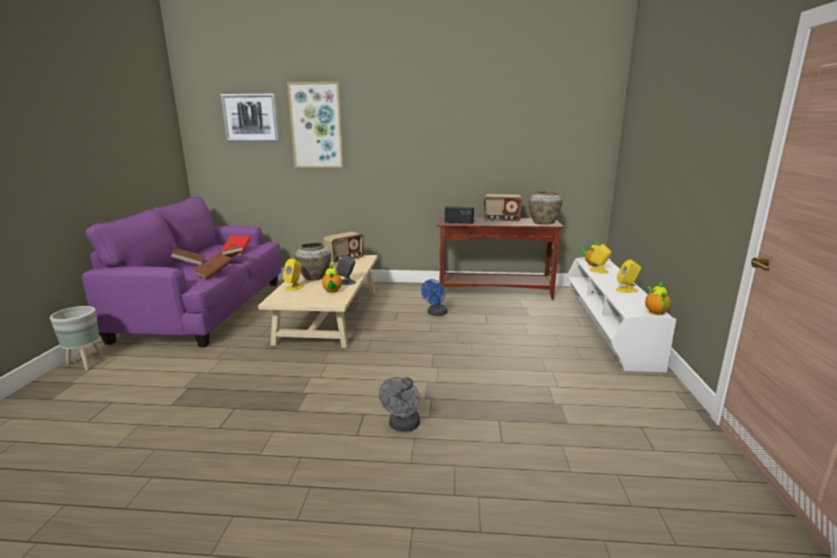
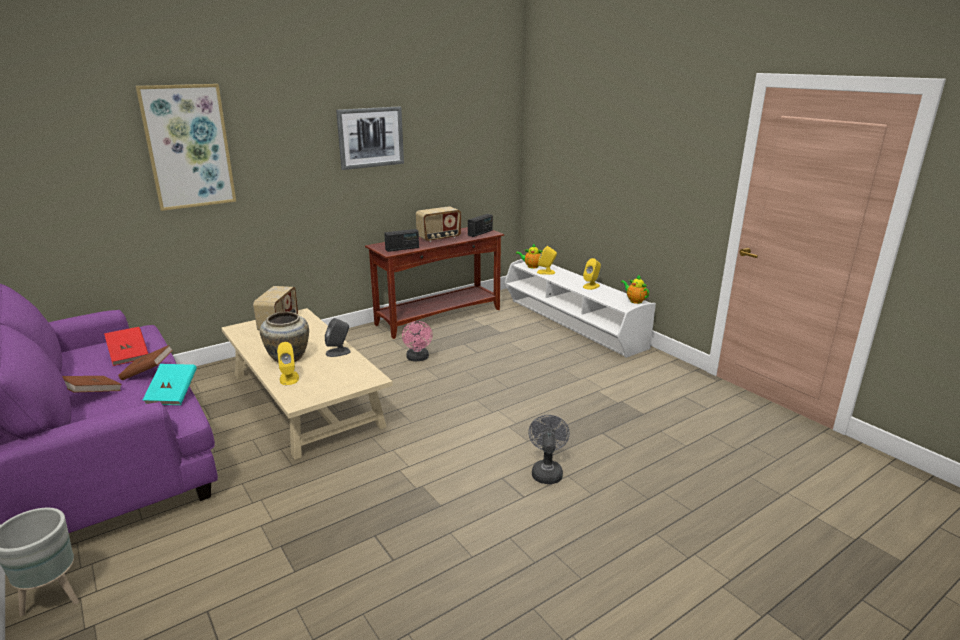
camera: 40 degrees left, 5 degrees up
(214, 274) = (173, 395): brown book -> turquoise book
(250, 118) = (71, 143): picture -> picture (370, 137)
(332, 291) = (344, 368): teapot -> none
(403, 426) = (546, 471): grey fan -> grey fan turned 150 degrees counterclockwise
(435, 314) = (418, 358): blue fan -> pink fan
(543, 223) = (480, 233): beige vase -> radio

